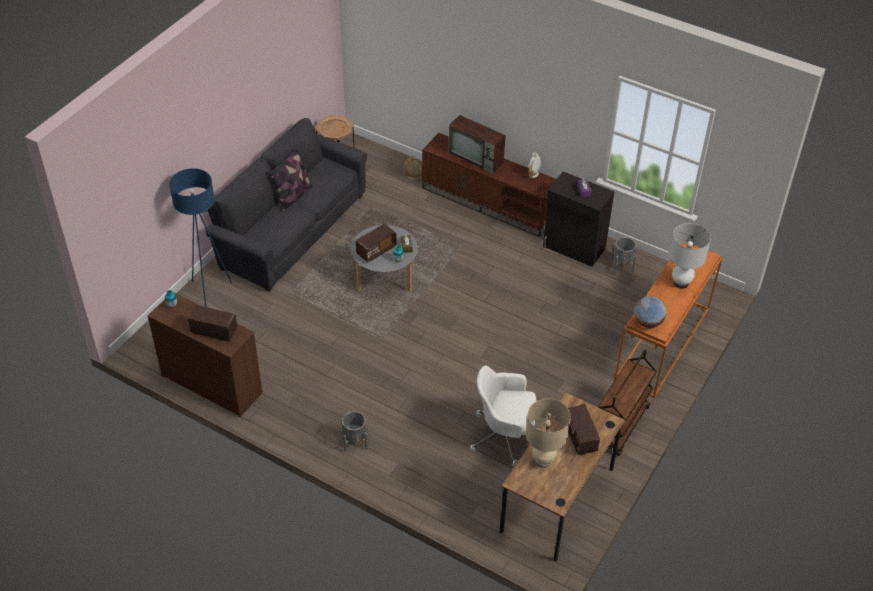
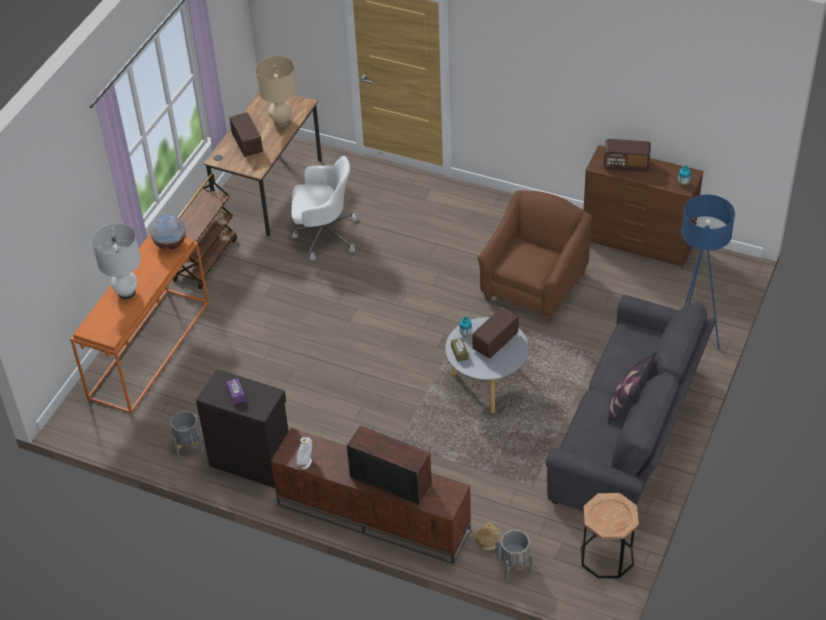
camera: 175 degrees right, 0 degrees up
(320, 355) = (534, 286): none -> brown armchair
(355, 441) = (472, 212): grey planter -> grey planter (514, 565)

